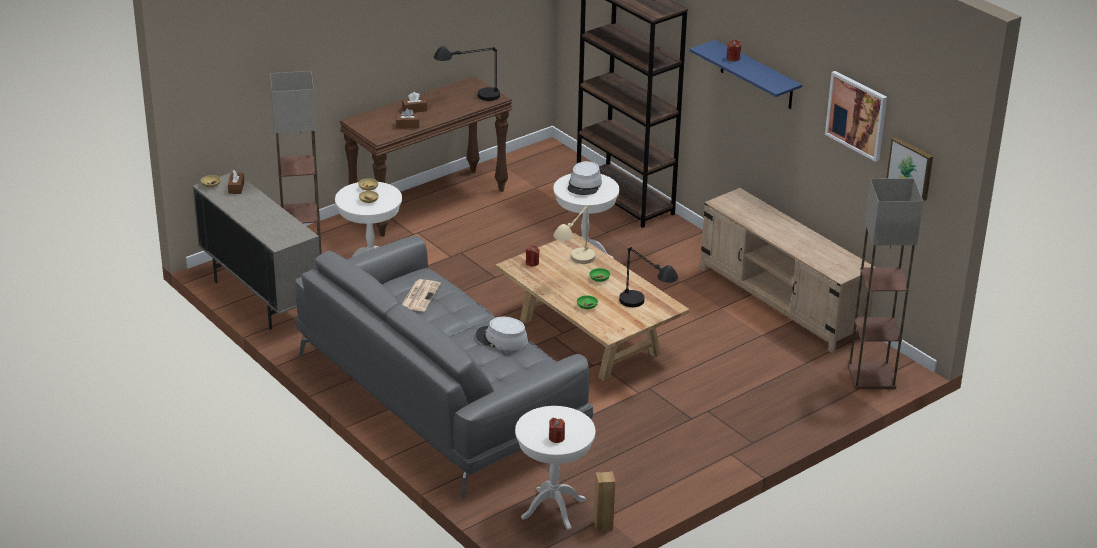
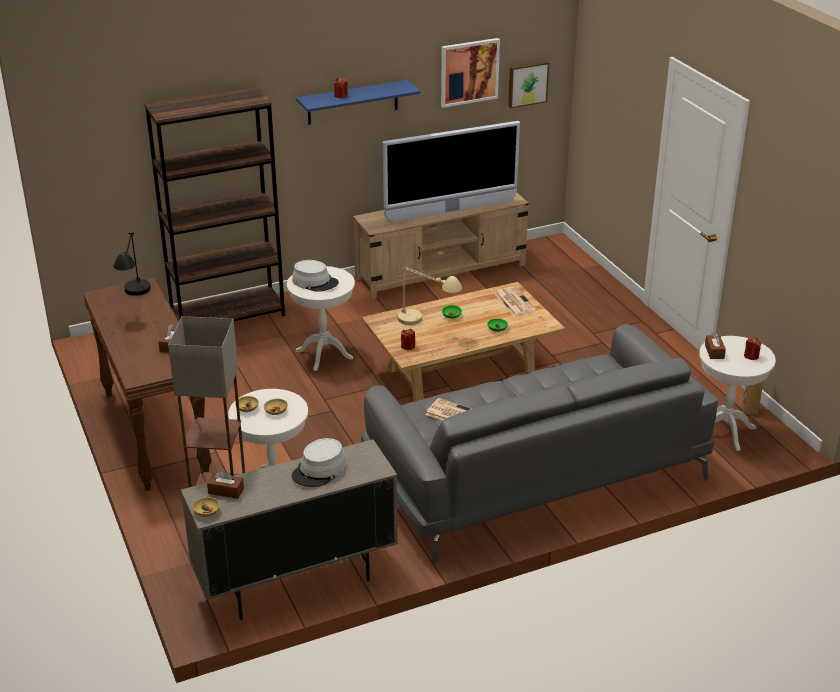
camera: 75 degrees left, 0 degrees up
(414, 109) = (136, 336): brown tissue box -> brown tissue box (714, 351)
(501, 339) = (550, 377): grey hat -> grey hat (319, 470)
(645, 310) = (514, 301): black table lamp -> newspaper
(786, 239) = (451, 211): none -> television
(872, 377) = (563, 256): floor lamp -> none

